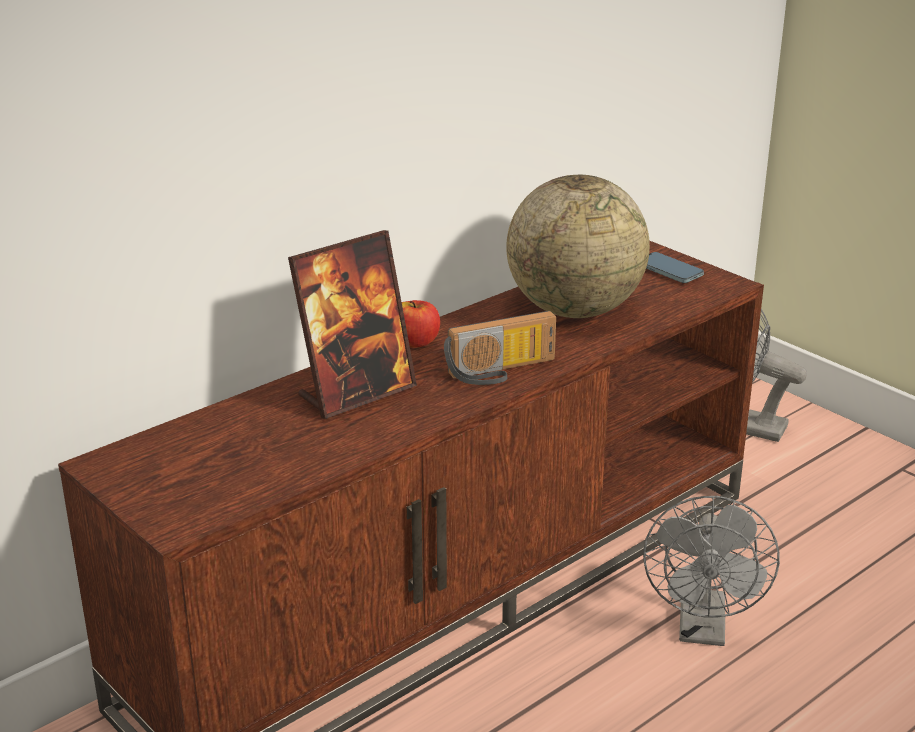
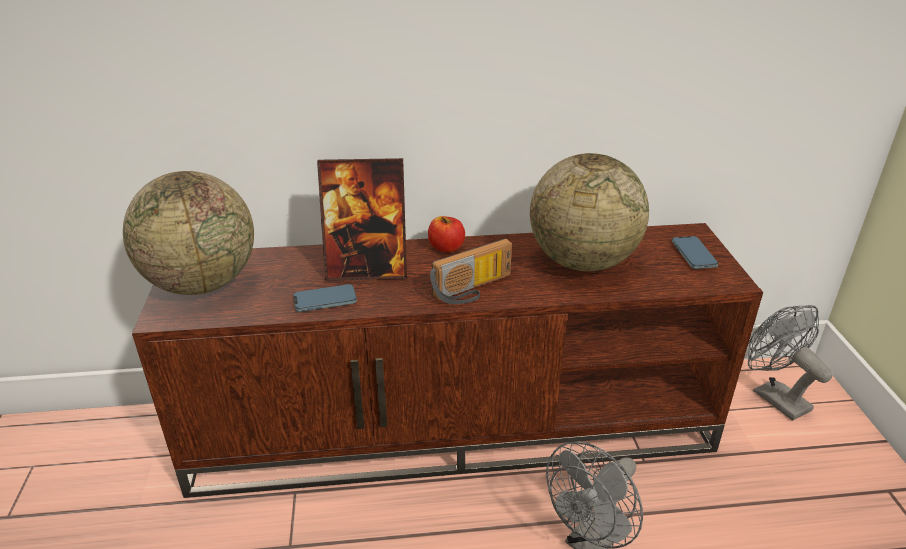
camera: 35 degrees right, 5 degrees up
(170, 476) = (202, 283): none -> globe
(354, 438) = (325, 301): none -> phone
(502, 372) = (474, 290): radio -> radio turned 45 degrees counterclockwise

